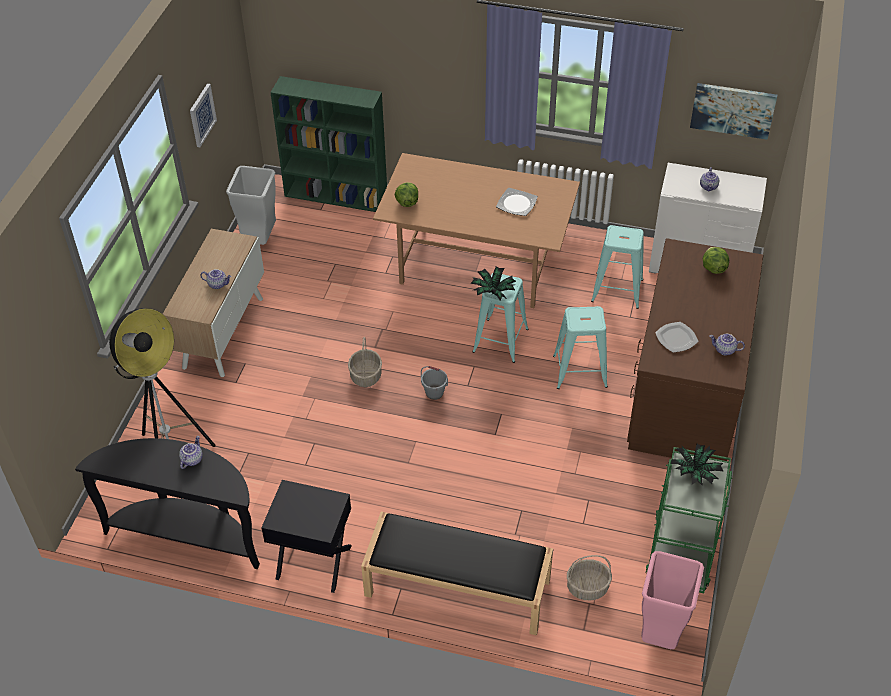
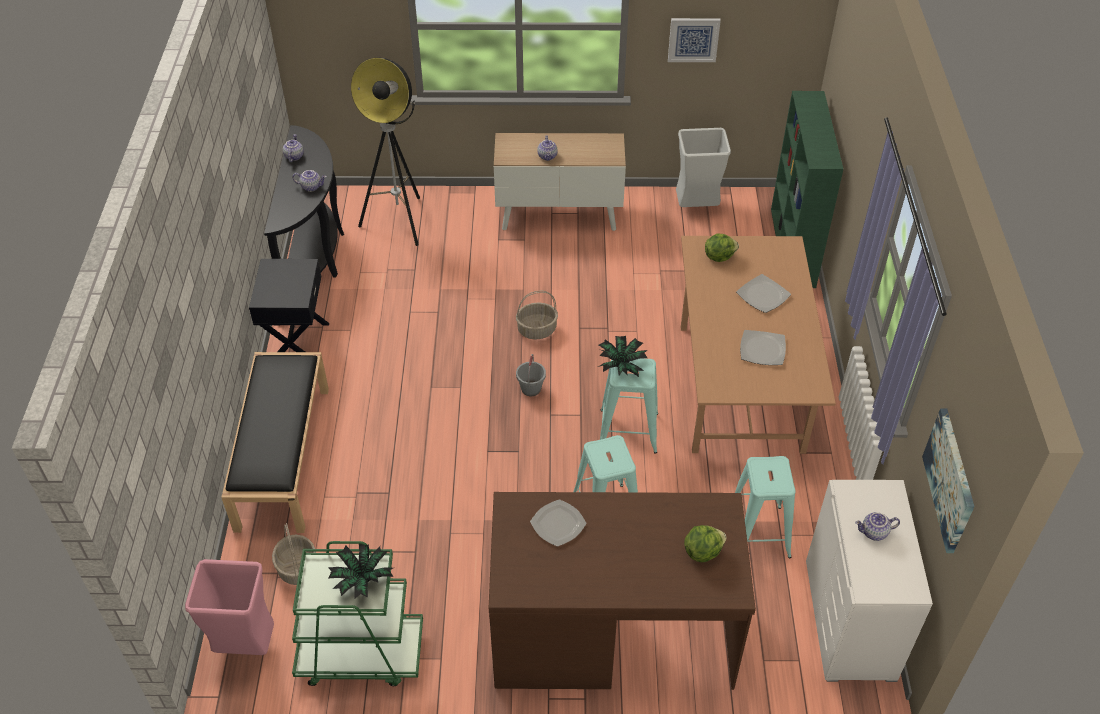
camera: 75 degrees right, 0 degrees up
(460, 189) = (762, 295): none -> plate
(724, 350) = (552, 578): teapot -> teapot (293, 156)

